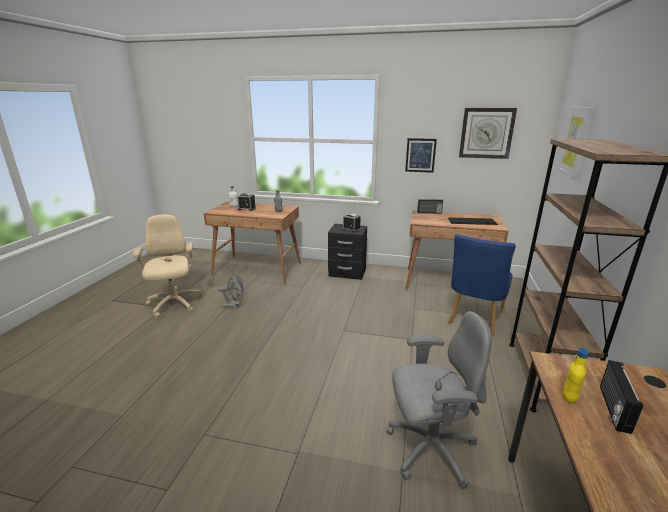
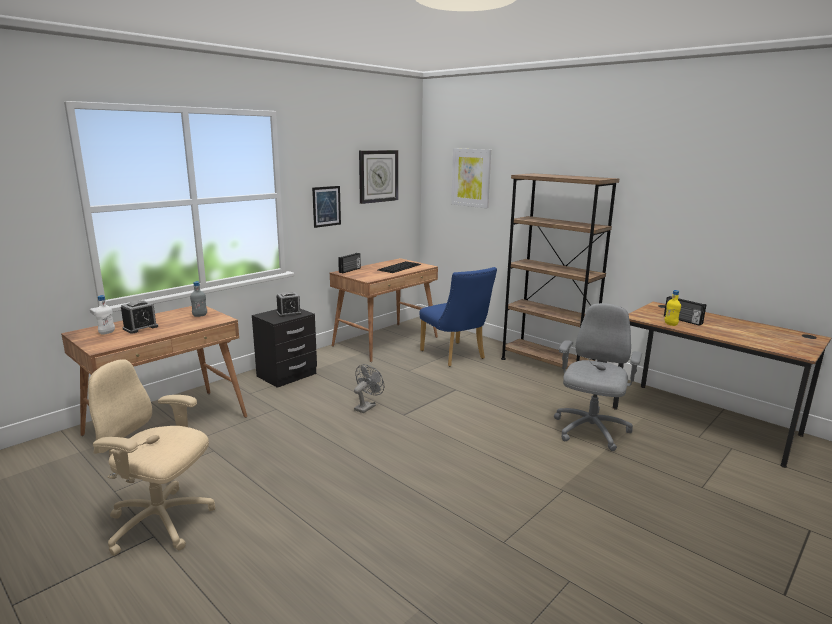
camera: 60 degrees left, 5 degrees down
(234, 305) = (250, 468): grey fan -> grey fan (367, 406)

